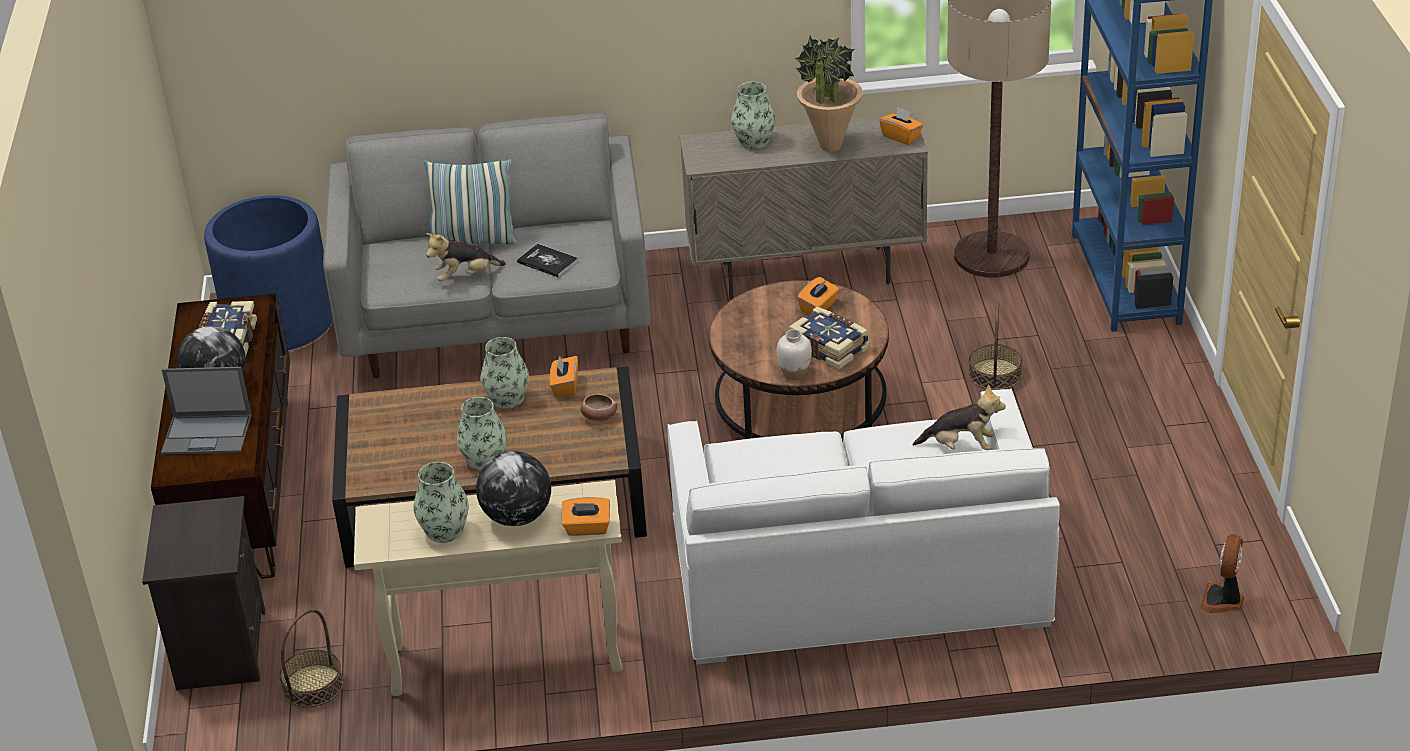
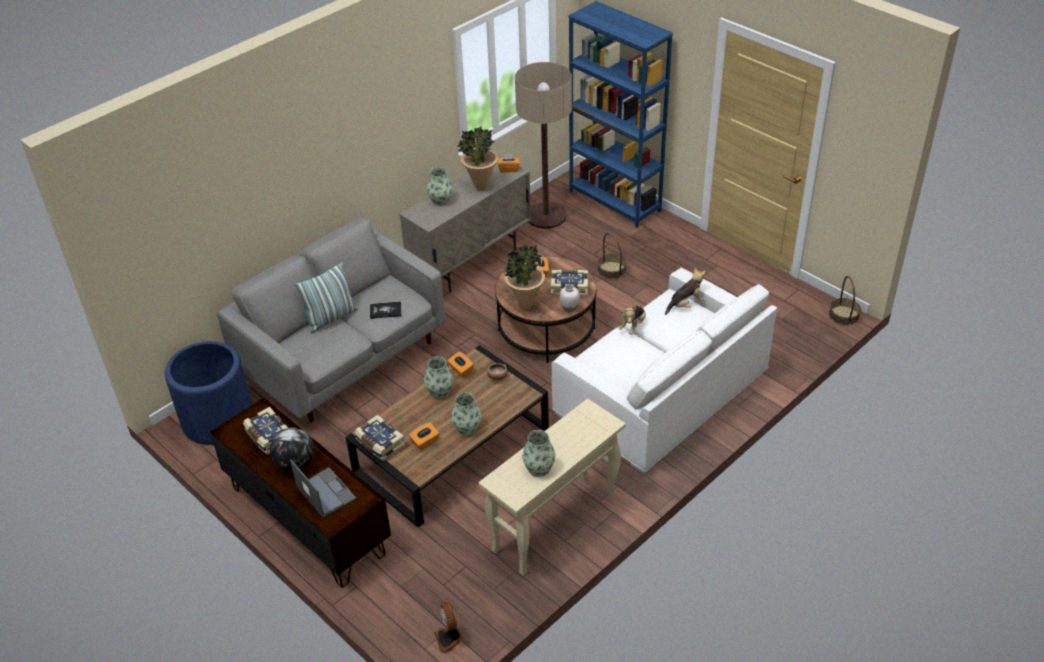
camera: 40 degrees left, 5 degrees up
(208, 434) = (325, 492): laptop -> laptop turned 90 degrees counterclockwise
(219, 648) = (402, 608): black nightstand -> none
(313, 686) = (476, 596): basket -> basket (844, 315)
(362, 424) = (379, 444): none -> book
(465, 276) = (350, 338): plush toy -> plush toy (633, 326)
(517, 517) = (565, 441): globe -> none
(587, 528) = (605, 428): orange tissue box -> orange tissue box (425, 442)
(740, 342) = (525, 306): none -> potted plant
(1223, 600) = (814, 323): fan -> fan (449, 638)

